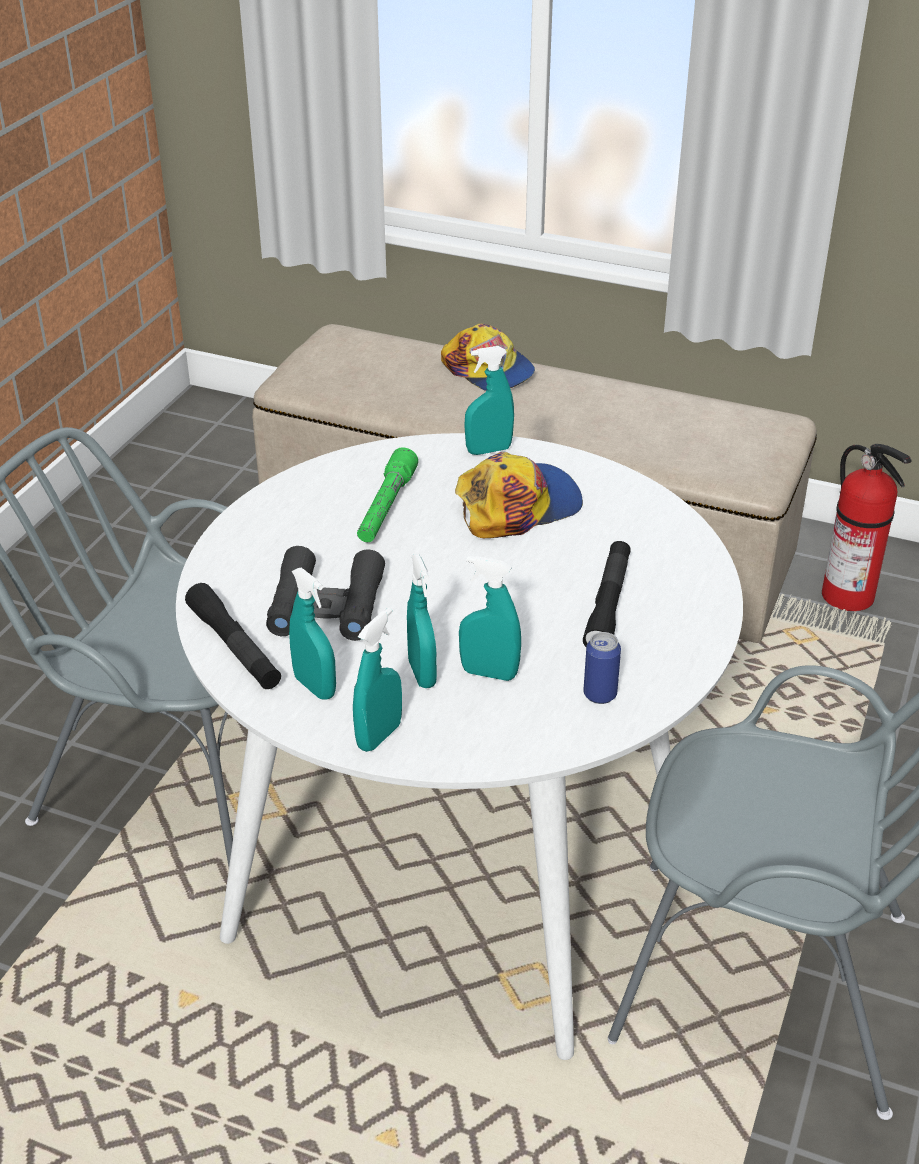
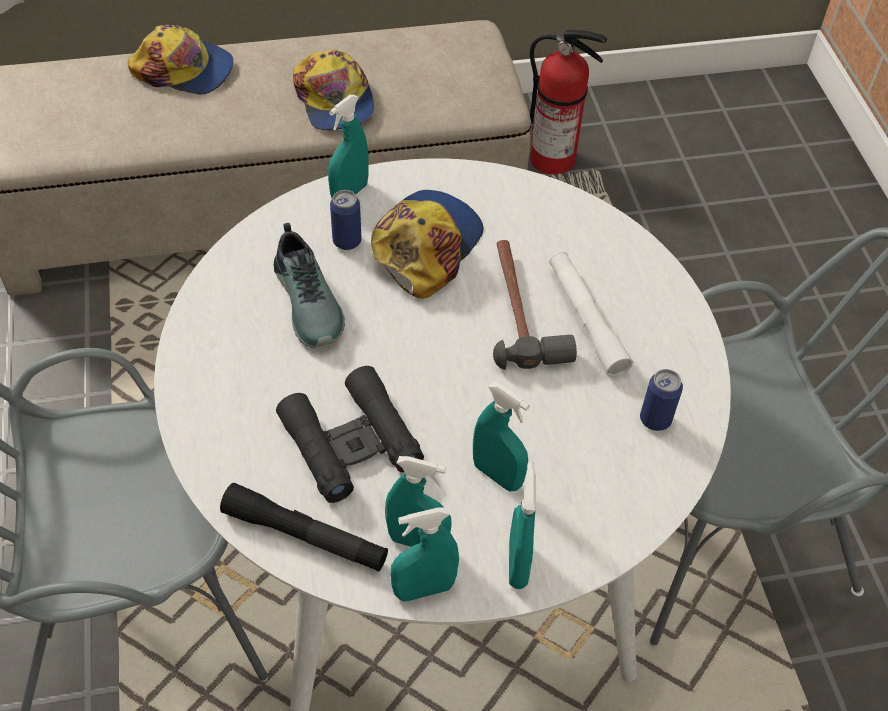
camera: 35 degrees left, 15 degrees up
(386, 507) = (311, 301): green flashlight -> shoe
(454, 480) = (347, 241): none -> can
(489, 673) = (551, 444): turquoise spray bottle -> turquoise spray bottle (424, 589)
(556, 575) = (520, 309): none -> hammer
(600, 430) = (334, 100): none -> cap
(608, 604) = (586, 320): black flashlight -> white flashlight

